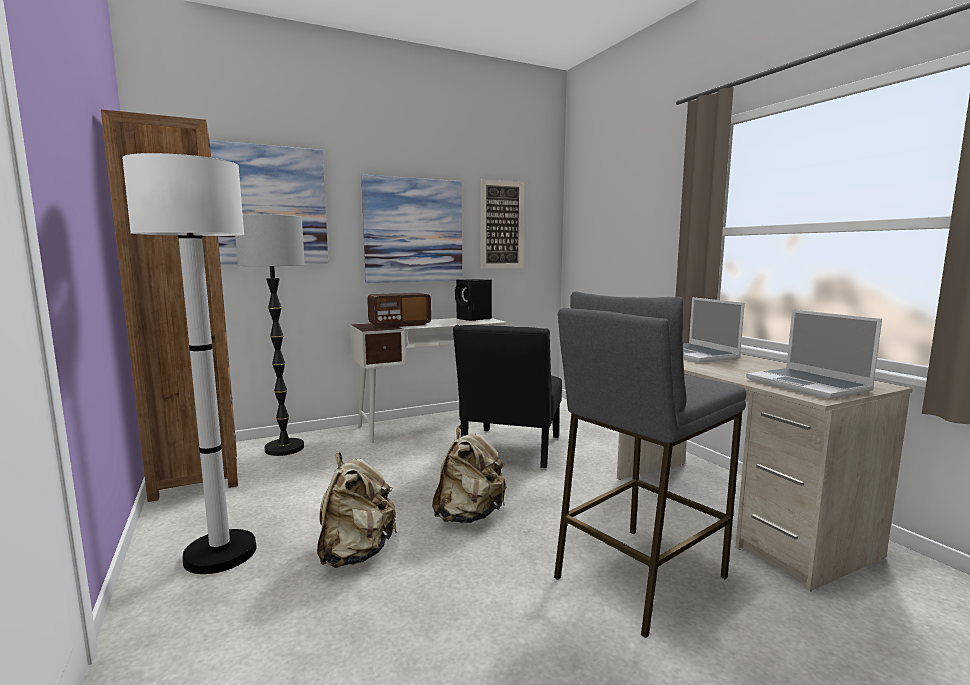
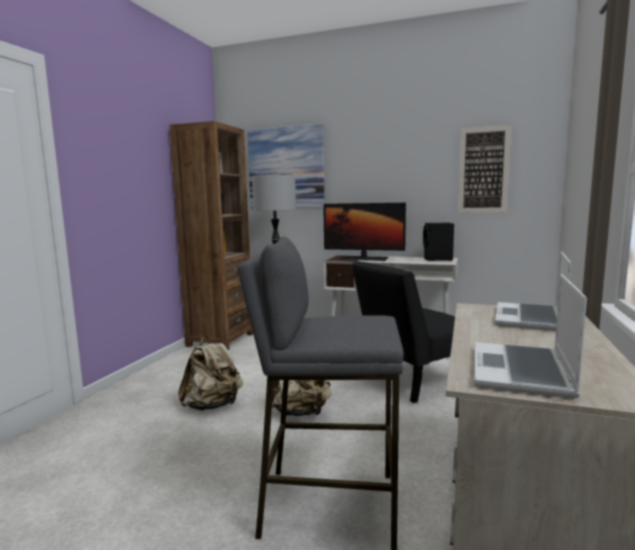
camera: 45 degrees right, 0 degrees up
(220, 554) = (169, 381): white floor lamp -> none
(399, 325) = (363, 258): radio -> monitor
(413, 230) = (393, 180): picture -> none

